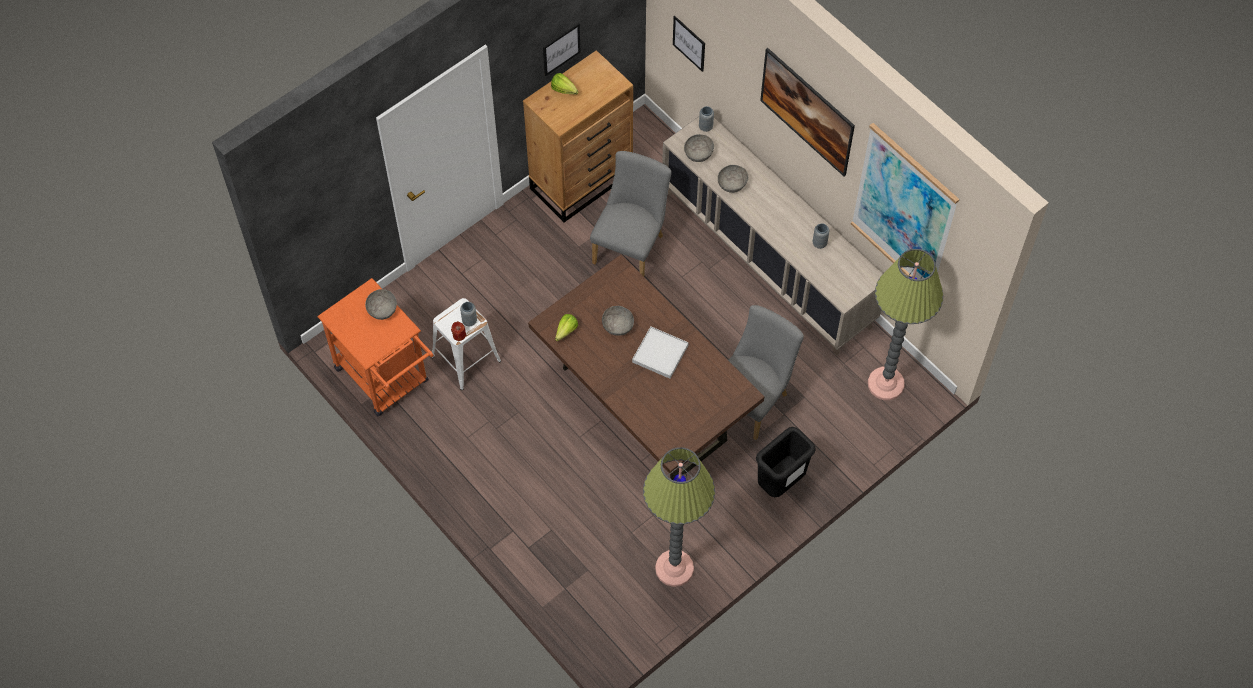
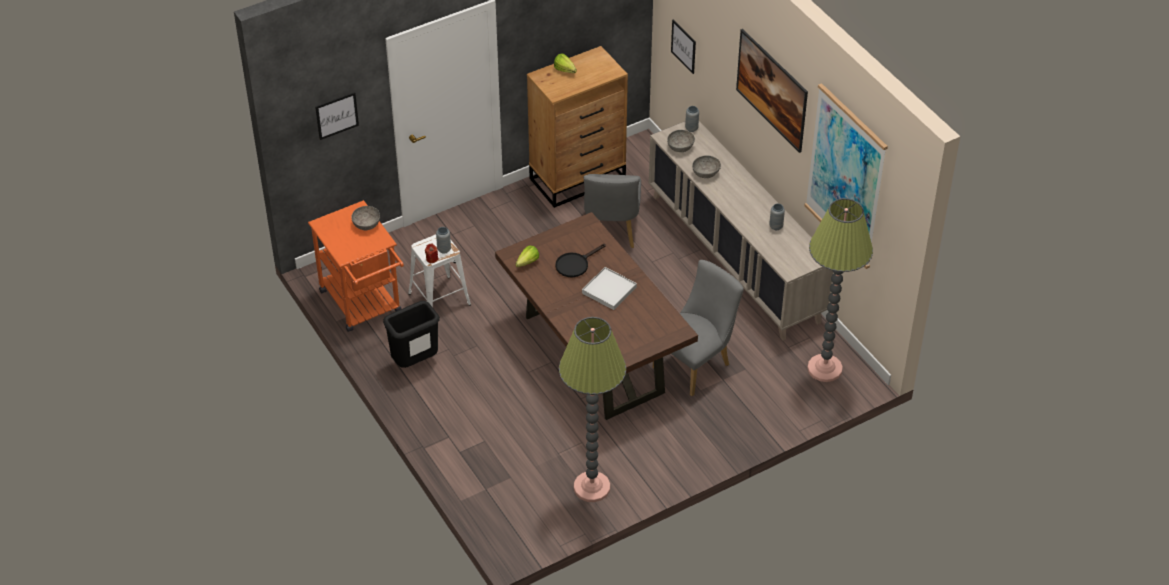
camera: 10 degrees right, 15 degrees down
(561, 49) = (567, 32): picture -> picture (337, 115)
(617, 325) = (575, 264): grey bowl -> black frying pan
(631, 245) = (611, 232): grey chair -> grey chair turned 150 degrees clockwise
(781, 483) = (708, 433): black trash can -> black trash can (415, 363)

